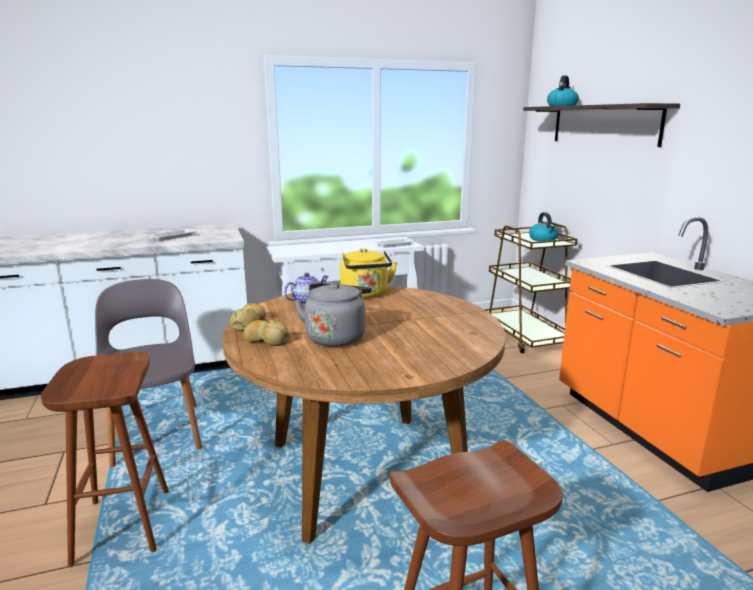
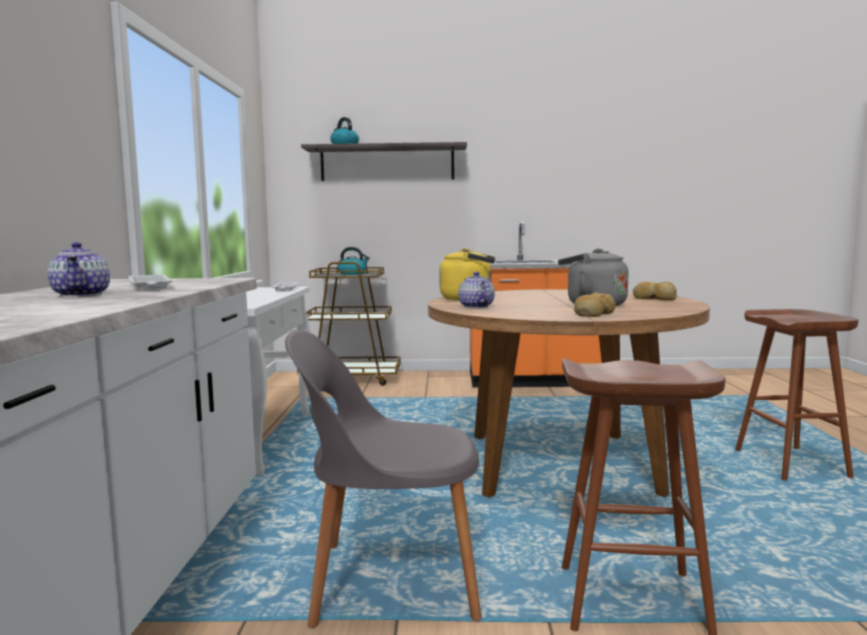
camera: 70 degrees left, 10 degrees down
(131, 237) = (82, 295): none -> teapot
(249, 323) = (537, 316): bread -> bread (654, 298)

